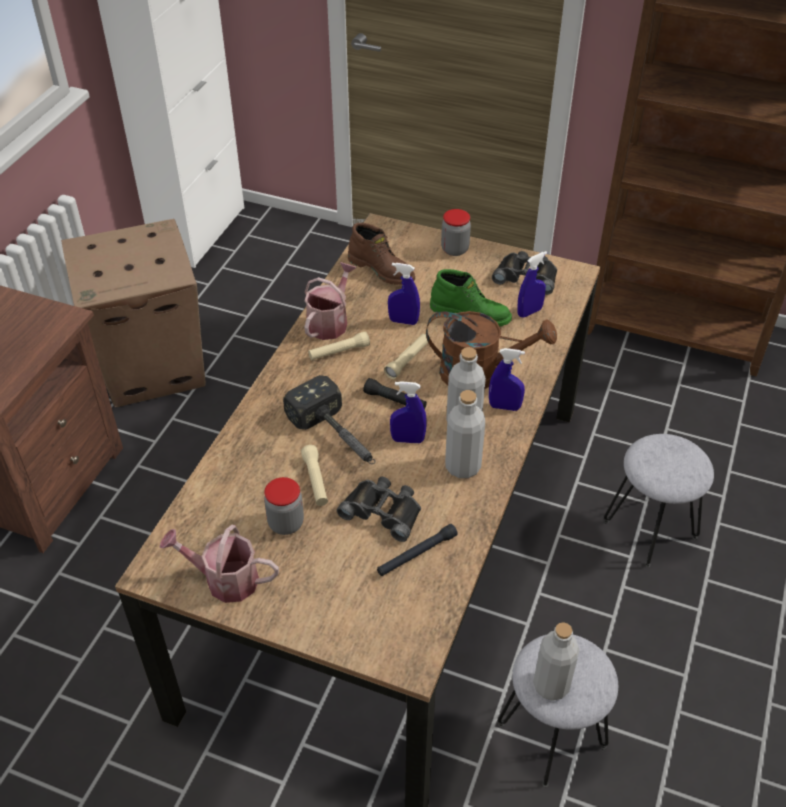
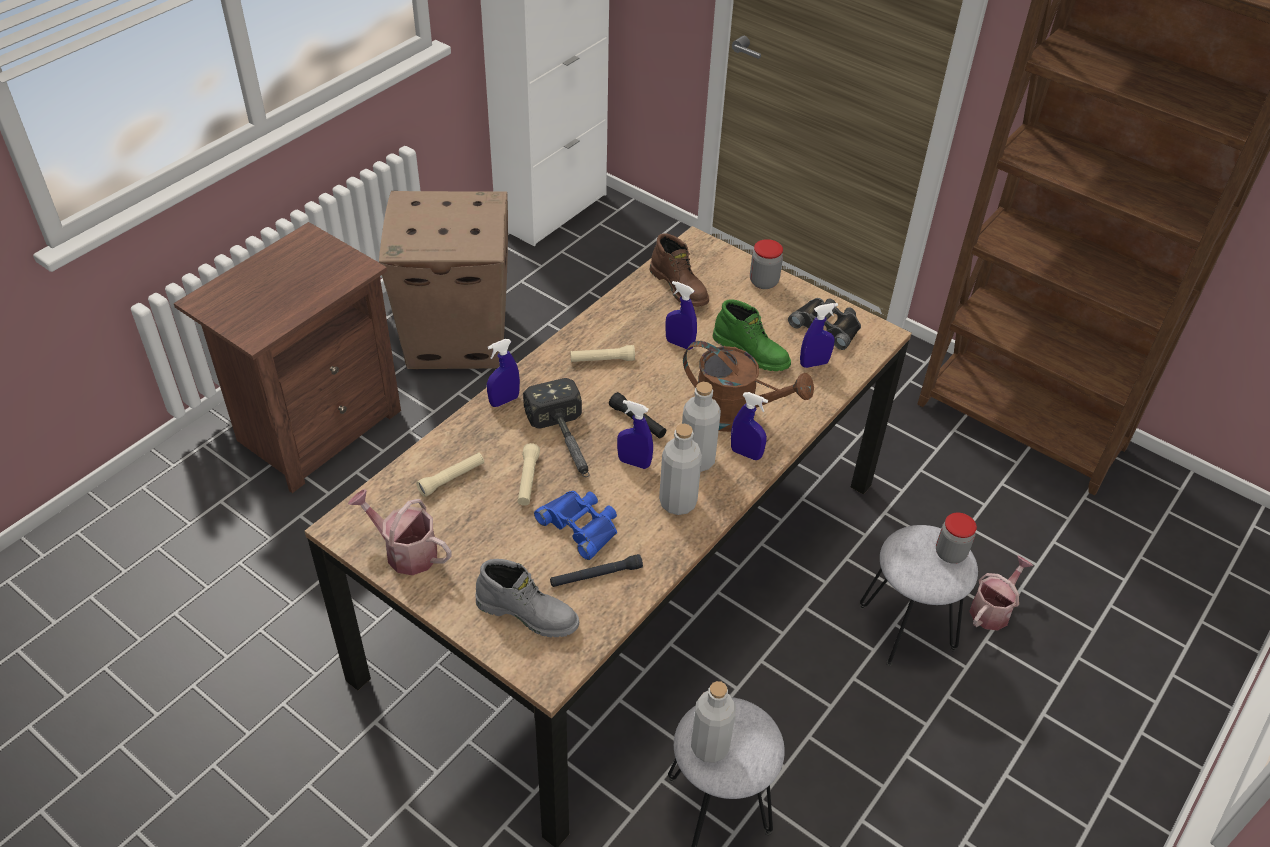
camera: 15 degrees right, 0 degrees up
(262, 411) = (504, 401): none -> blue spray bottle
(286, 523) = (483, 513): jar -> jar (950, 553)
(330, 322) = (606, 328): watering can -> watering can (993, 609)
(368, 607) = (528, 613): none -> grey boot
(383, 511) = (581, 525): black binoculars -> blue binoculars
(407, 360) = (667, 384): beige flashlight -> beige flashlight (452, 479)

